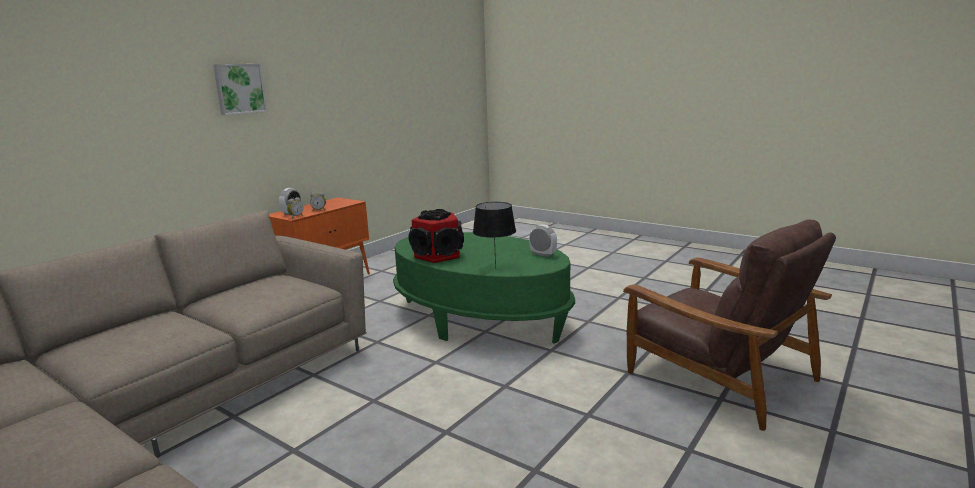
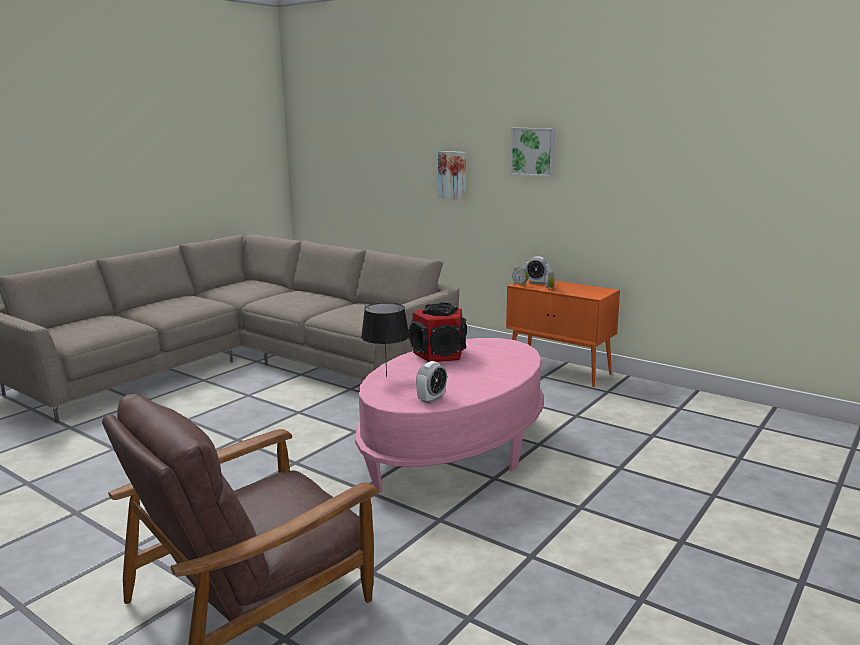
camera: 90 degrees right, 0 degrees up
(139, 127) = (453, 175): none -> picture
(480, 319) = (454, 450): green coffee table -> pink coffee table

